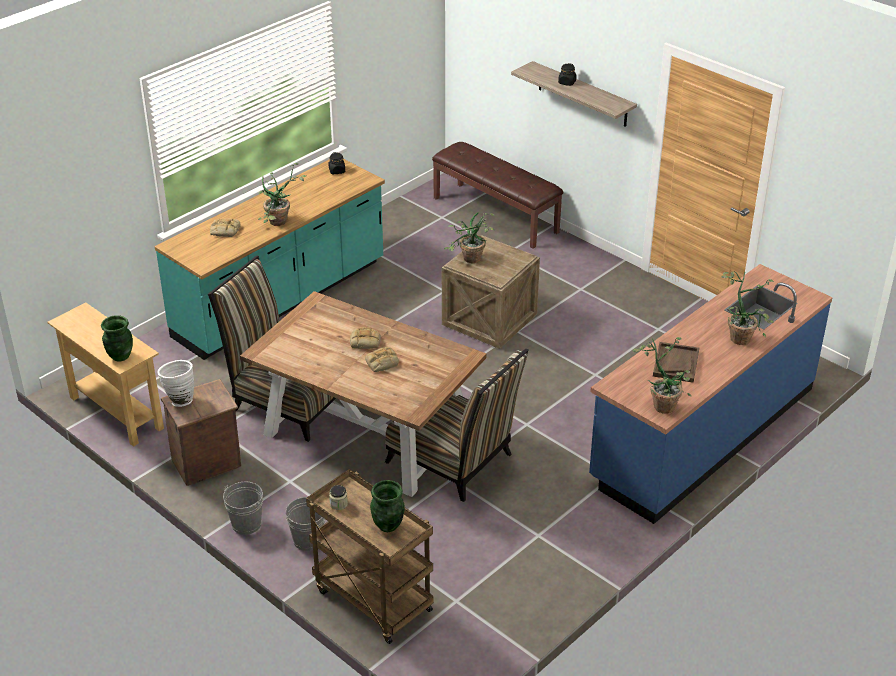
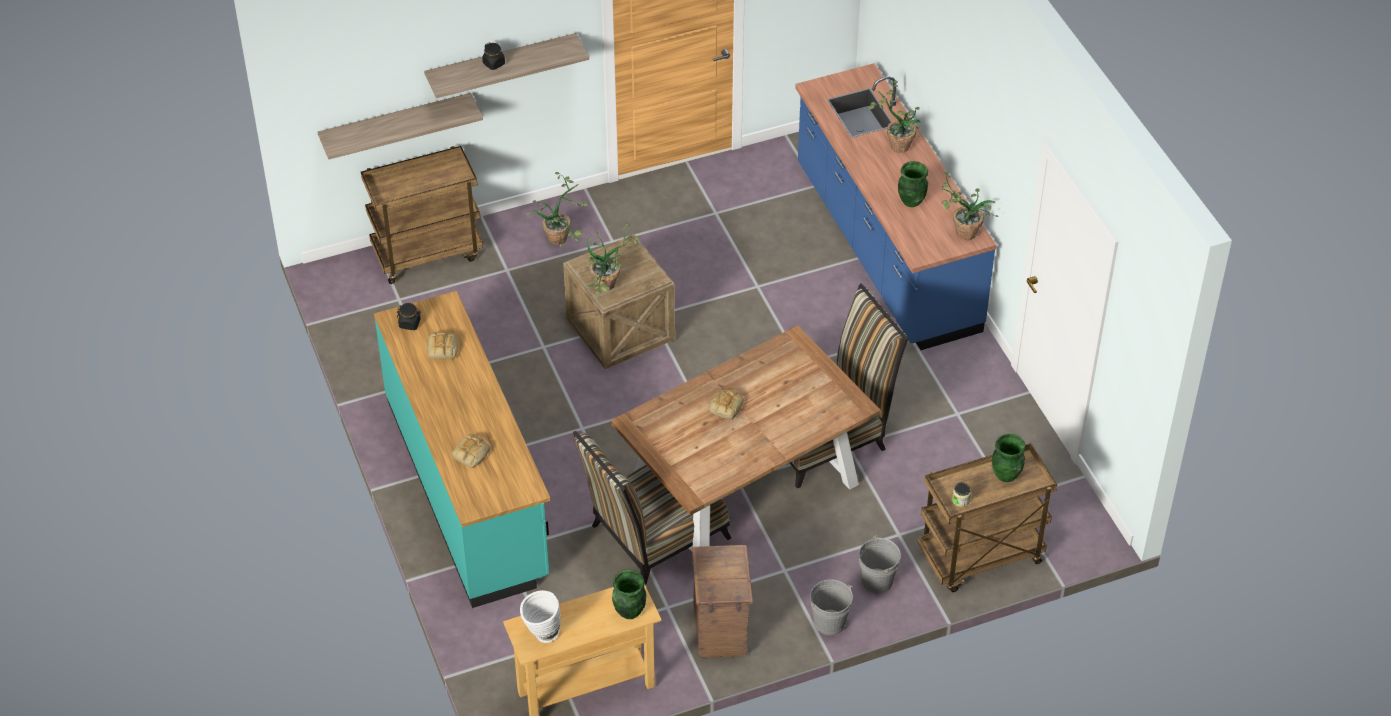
camera: 65 degrees left, 10 degrees up
(179, 399) = (710, 588): white vase -> white vase (541, 635)
(280, 223) = (489, 403): potted plant -> potted plant (563, 238)
(381, 363) = (768, 405): bread -> bread (443, 348)
(496, 215) = (428, 253): brown bench -> brown cart
(510, 96) = (396, 124): none -> shelf
(675, 363) = (911, 201): brown tray -> green vase

